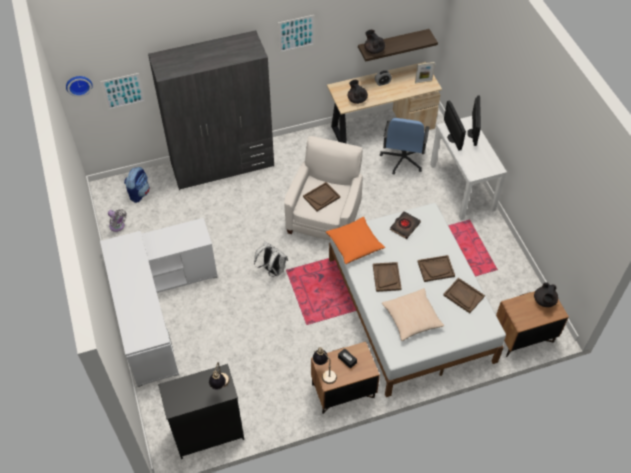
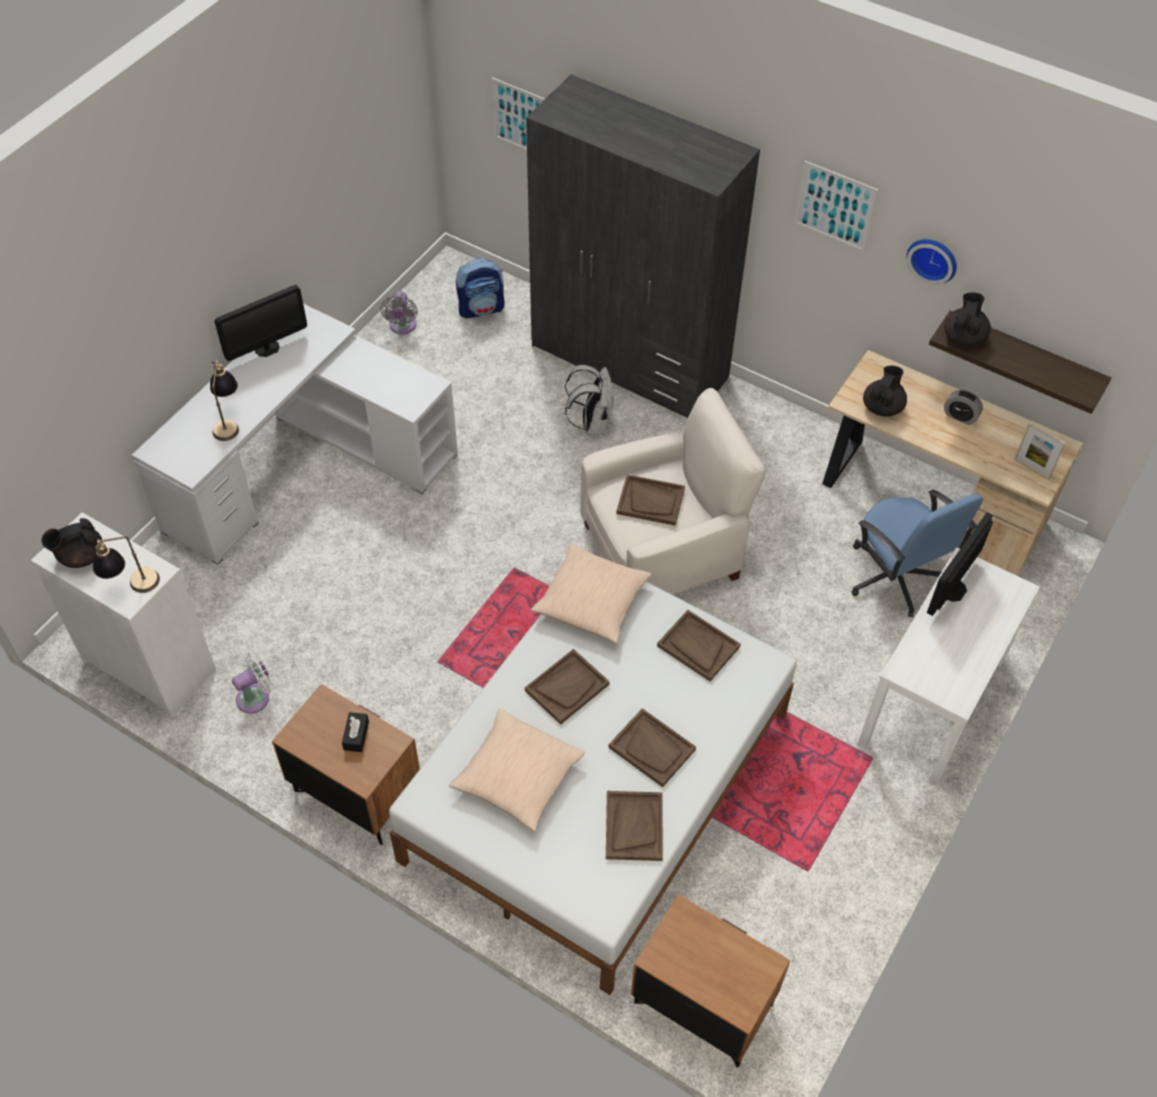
camera: 50 degrees right, 0 degrees up
(78, 84) = (460, 61): wall clock -> wall clock (933, 258)
(208, 432) = (150, 665): black dresser -> white dresser
(263, 401) = (256, 697): none -> white fan
(272, 270) = (498, 551): white backpack -> white backpack (592, 423)
(324, 372) = (307, 720): table lamp -> table lamp (228, 422)
(354, 244) = (592, 601): orange pillow -> beige pillow
(402, 159) = (895, 577): blue office chair -> blue office chair turned 90 degrees counterclockwise
(404, 226) = (698, 646): black book -> brown tray
(472, 133) = (997, 612): monitor -> monitor (267, 348)
(544, 301) = (744, 968): black teapot -> black teapot (80, 556)

